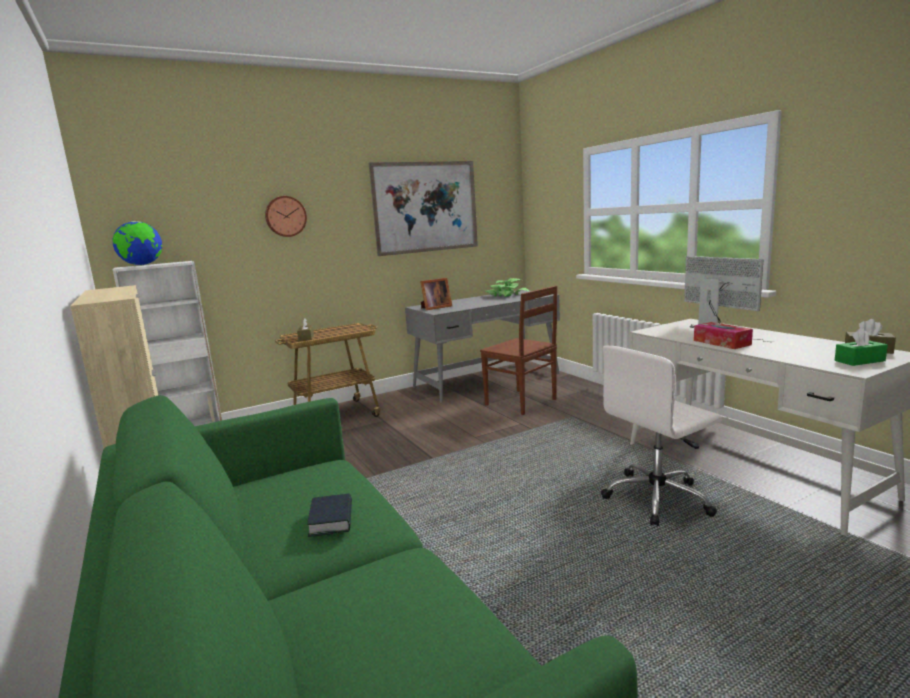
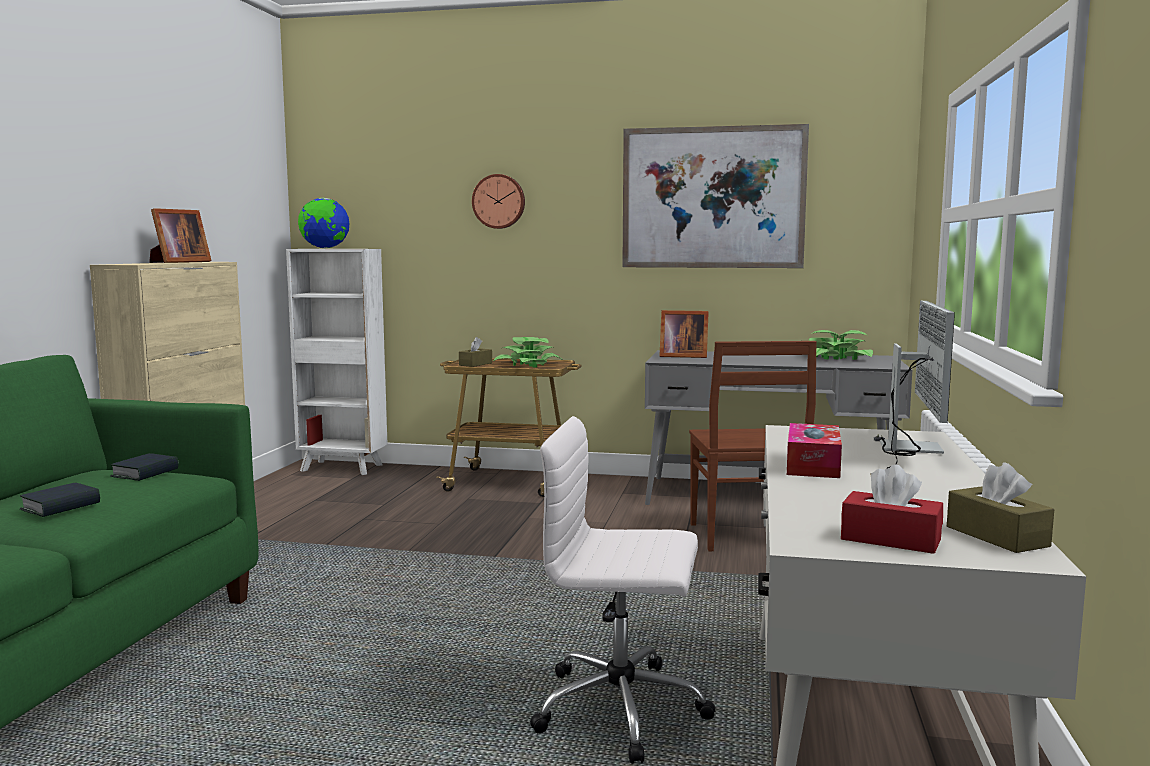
camera: 40 degrees right, 5 degrees down
(108, 292) = (178, 262): none -> picture frame
(296, 475) = (145, 473): none -> book
(341, 331) = (528, 365): none -> potted plant
(859, 361) = (890, 539): green tissue box -> red tissue box

